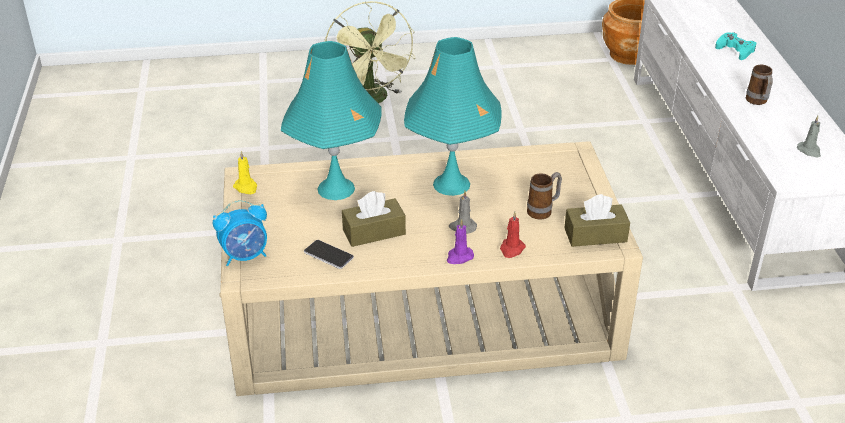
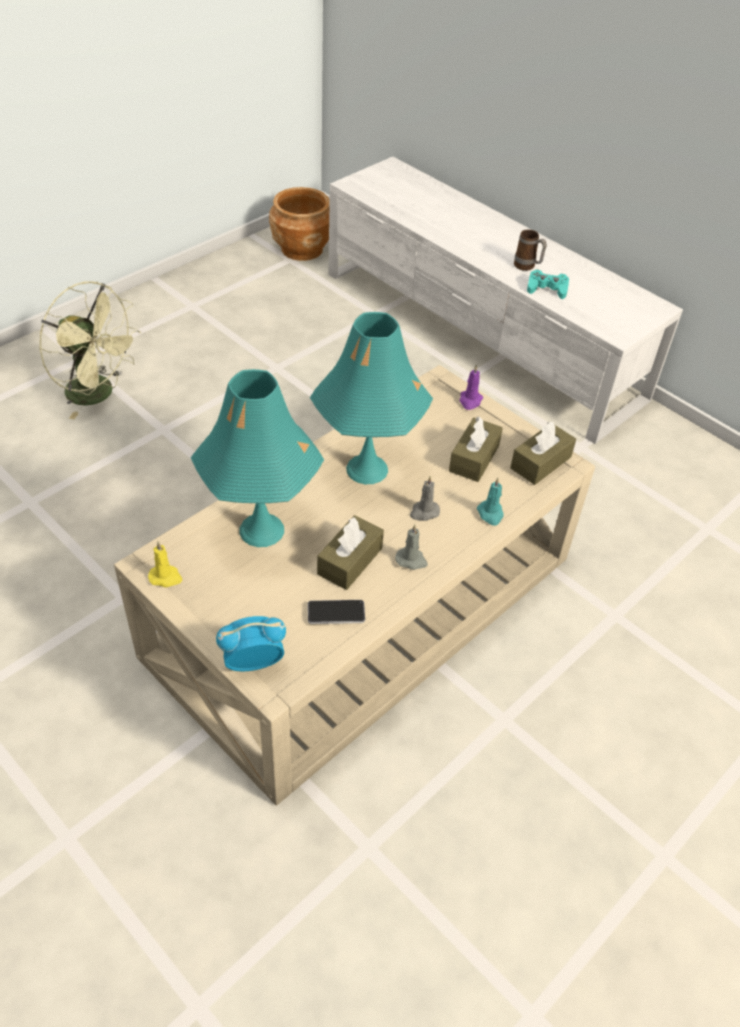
camera: 40 degrees left, 10 degrees up
(245, 256) = (253, 662): alarm clock -> alarm clock turned 135 degrees counterclockwise
(459, 257) = (456, 547): purple candle -> purple candle (470, 401)
(511, 249) = (490, 514): red candle -> turquoise candle
(543, 211) = (474, 458): mug -> brown tissue box
(735, 50) = (461, 220): turquoise game controller -> turquoise game controller (547, 289)
(809, 151) = (608, 300): grey candle -> grey candle (411, 560)

